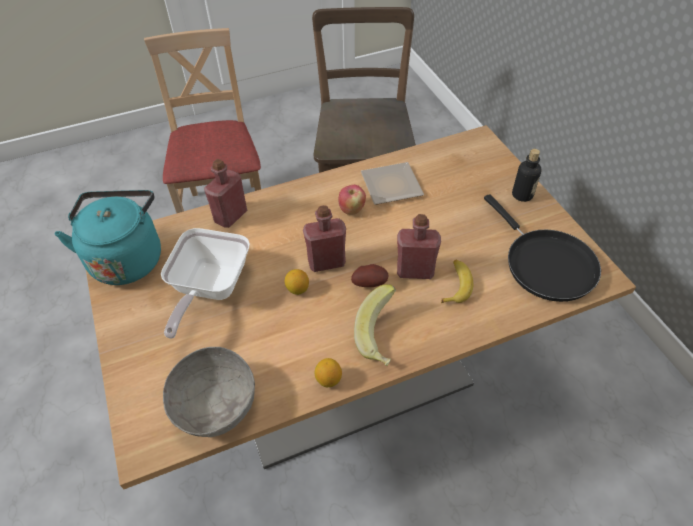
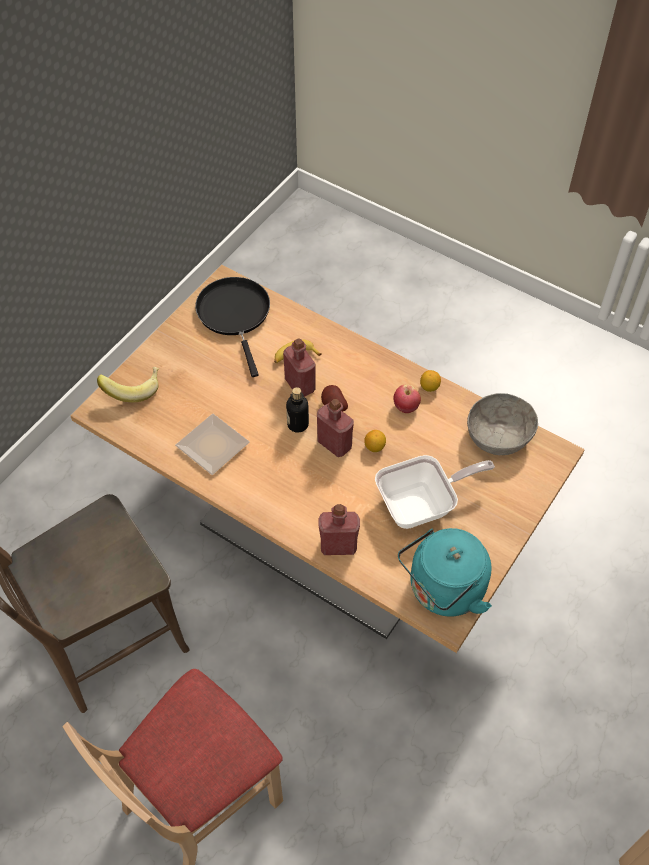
camera: 125 degrees left, 5 degrees up
(351, 209) = (263, 459): apple -> apple (406, 407)
(381, 337) = (374, 376): banana -> banana (133, 389)
(522, 195) = (162, 353): bottle -> bottle (298, 424)
(545, 264) = (235, 315): black frying pan -> black frying pan turned 45 degrees counterclockwise

